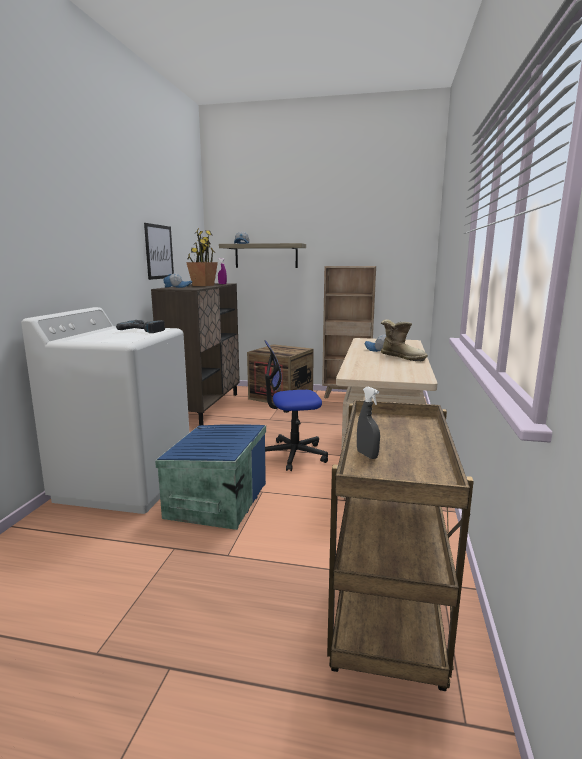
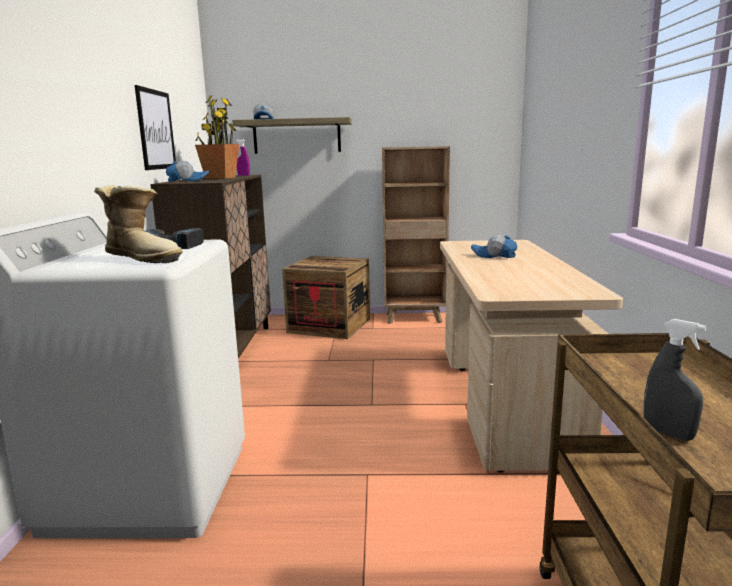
camera: 10 degrees left, 0 degrees up
(215, 500) = (303, 498): blue storage box -> none
(292, 455) = (384, 410): office chair -> none
(402, 357) = (533, 264): boot -> boot (143, 258)

